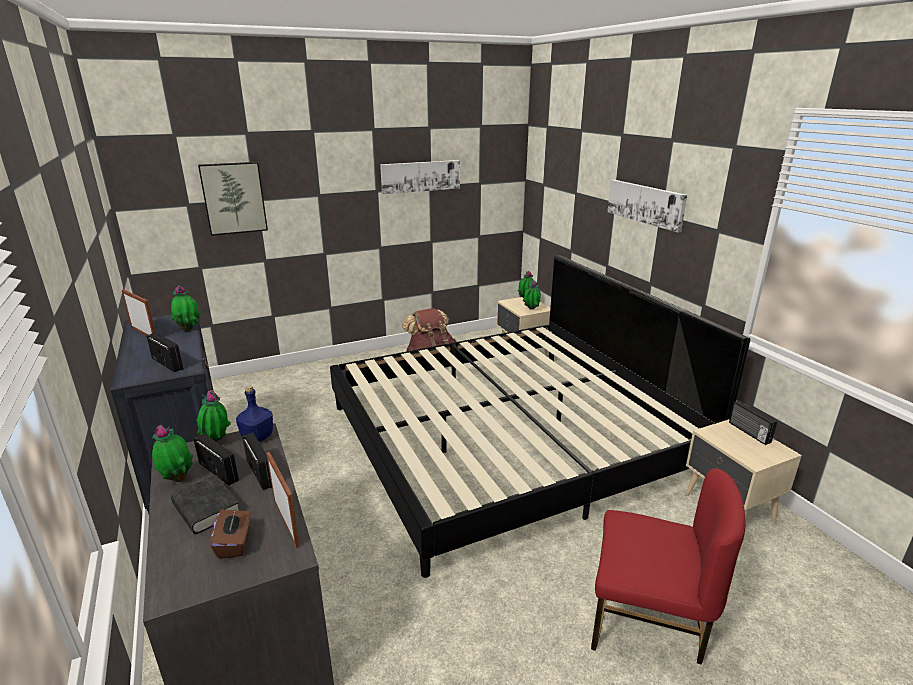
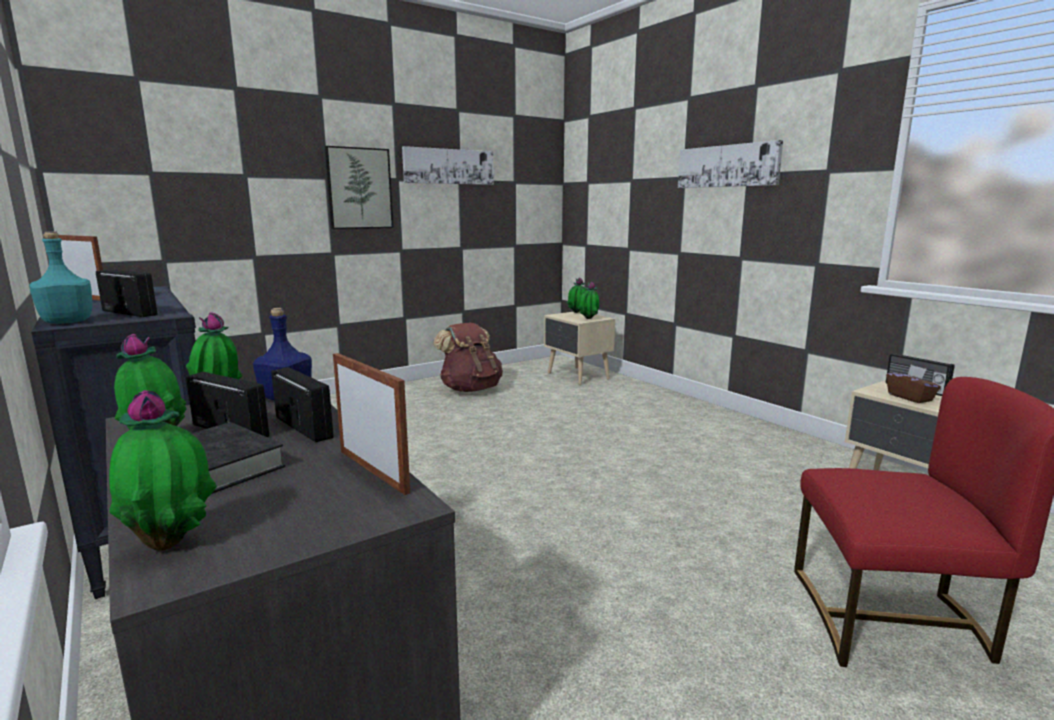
camera: 10 degrees left, 10 degrees down
(130, 377) = (66, 322): none -> turquoise bottle
(189, 329) = (158, 294): potted plant -> potted plant (172, 542)
(234, 198) = (215, 170): picture -> picture (359, 188)
(234, 543) = (286, 500): brown tissue box -> brown tissue box (910, 397)
(507, 438) = (597, 450): bed -> none

